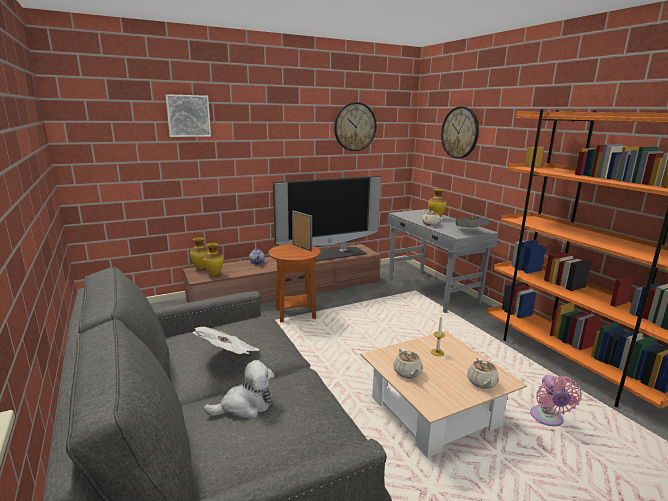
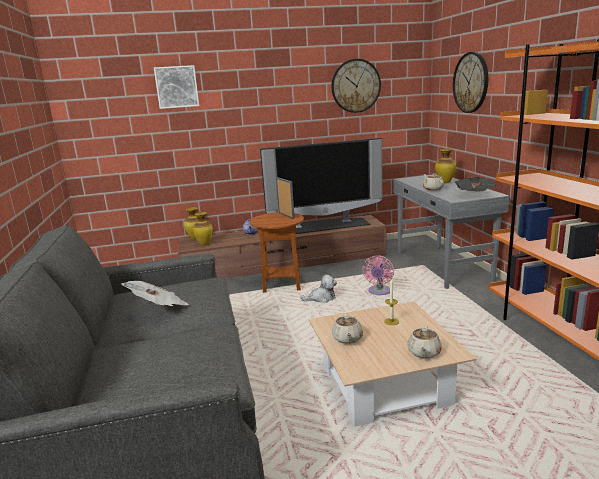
camera: 15 degrees right, 0 degrees up
(245, 406) = (149, 349): plush toy -> plush toy (321, 299)
(547, 419) = (515, 403): pink fan -> pink fan (379, 292)

